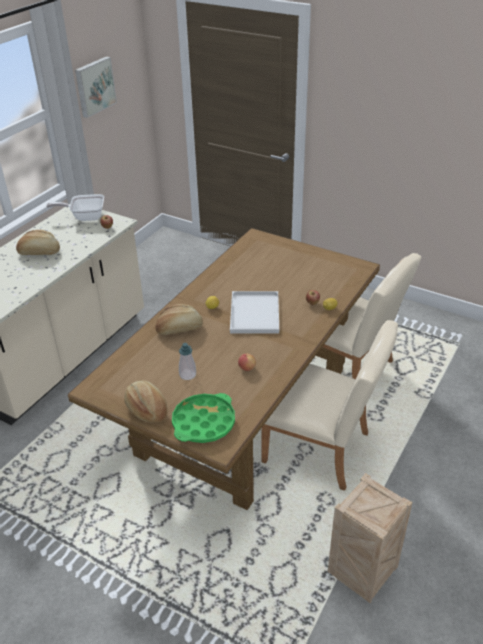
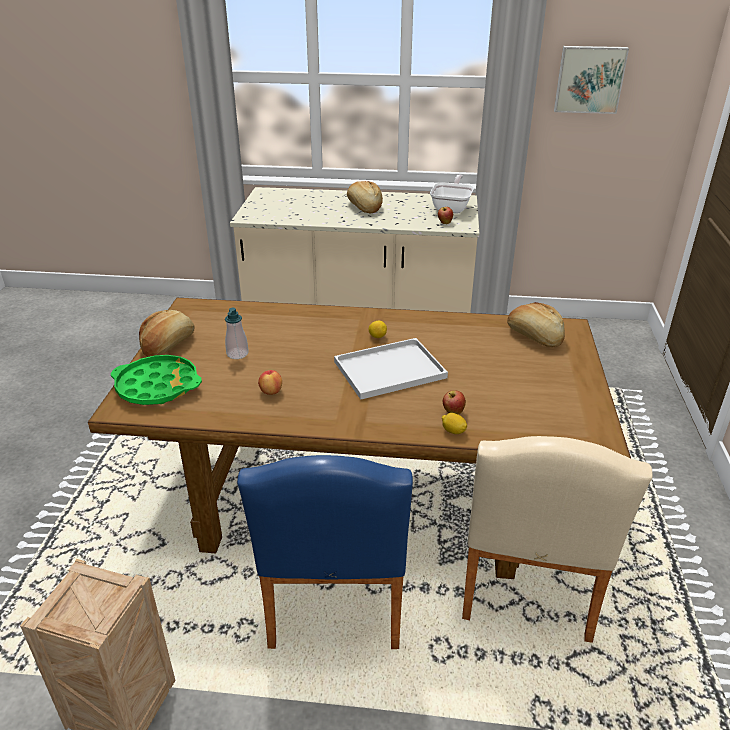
camera: 65 degrees right, 5 degrees down
(85, 217) = (452, 208): frying pan -> frying pan turned 45 degrees clockwise
(179, 329) = (318, 326): bread -> bread (534, 336)
(323, 450) = (334, 602): beige chair -> blue chair

